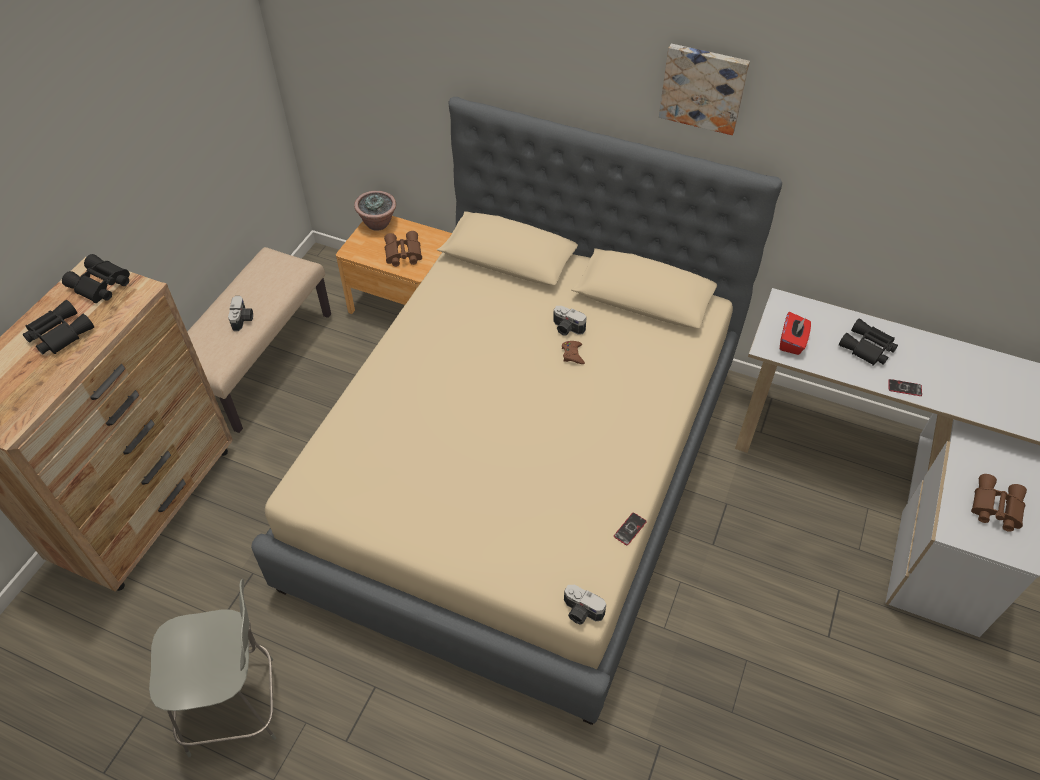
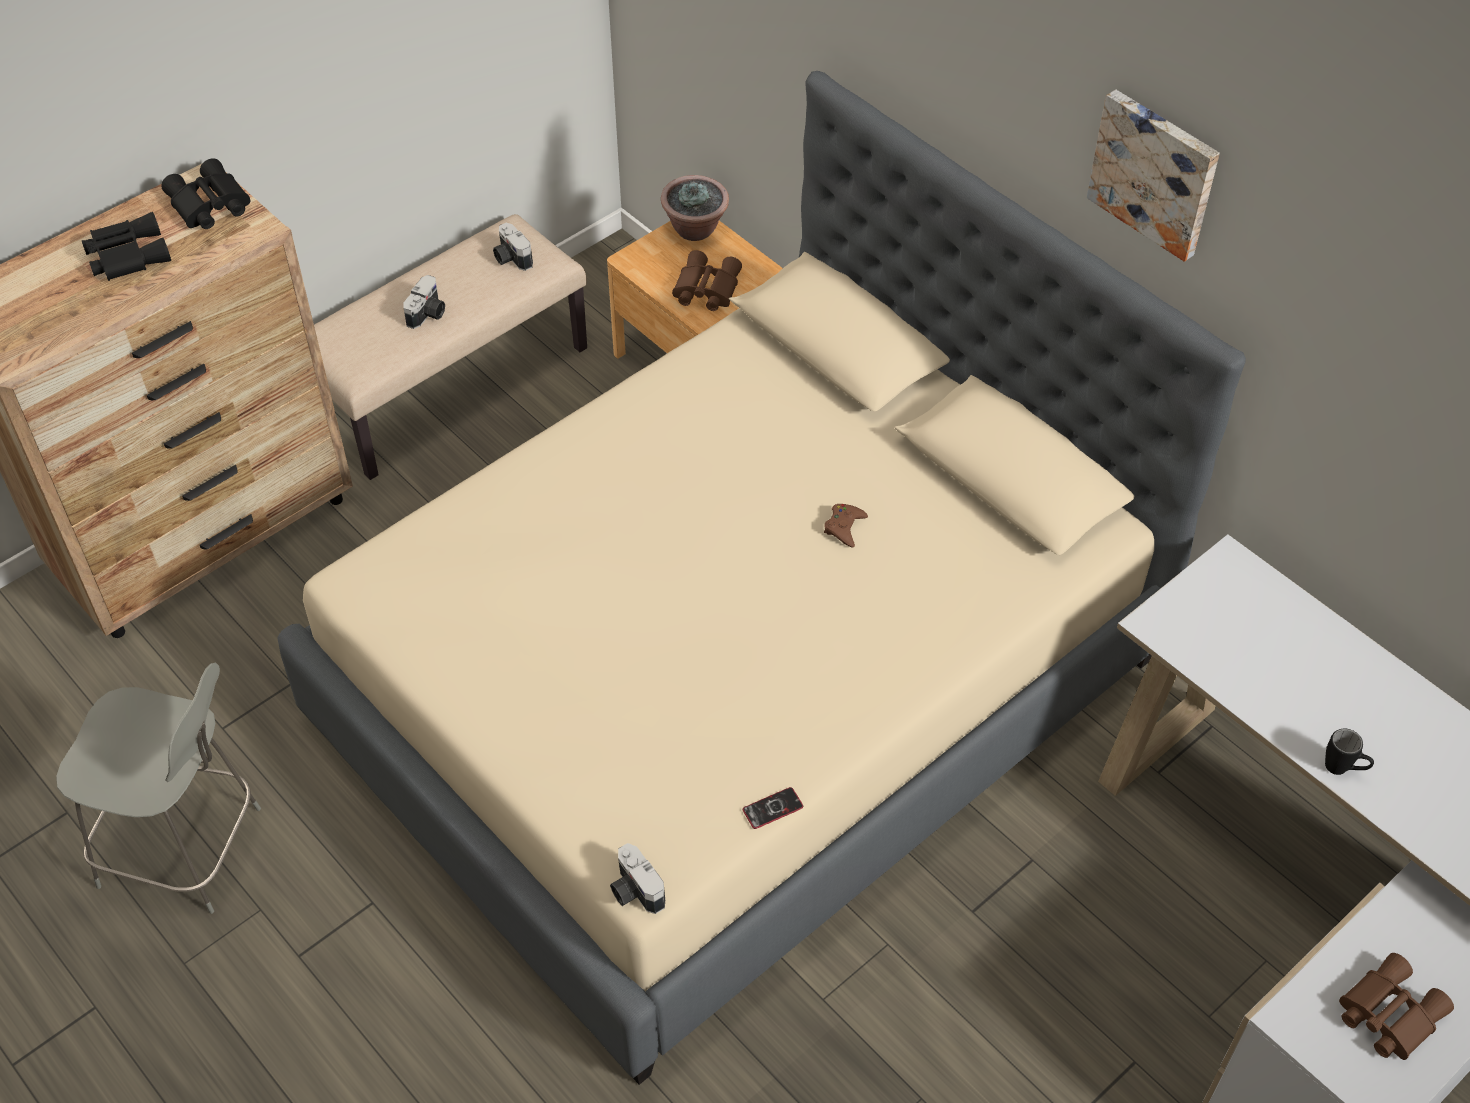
camera: 25 degrees right, 0 degrees up
(567, 329) = (859, 486): camera -> camera (511, 258)
(792, 342) = (1201, 631): red tissue box -> none
(867, 348) = (1323, 686): black binoculars -> none
(904, 388) = (1343, 769): phone -> black mug

